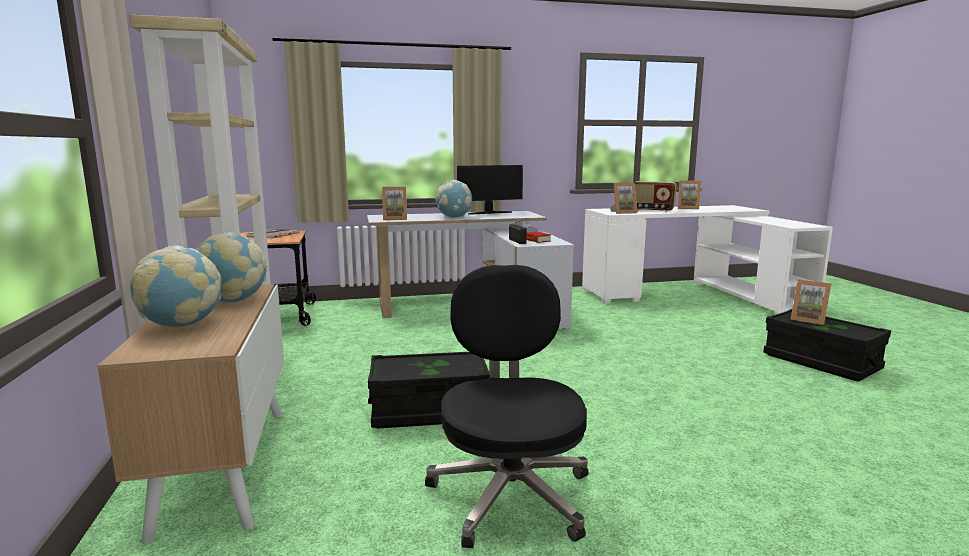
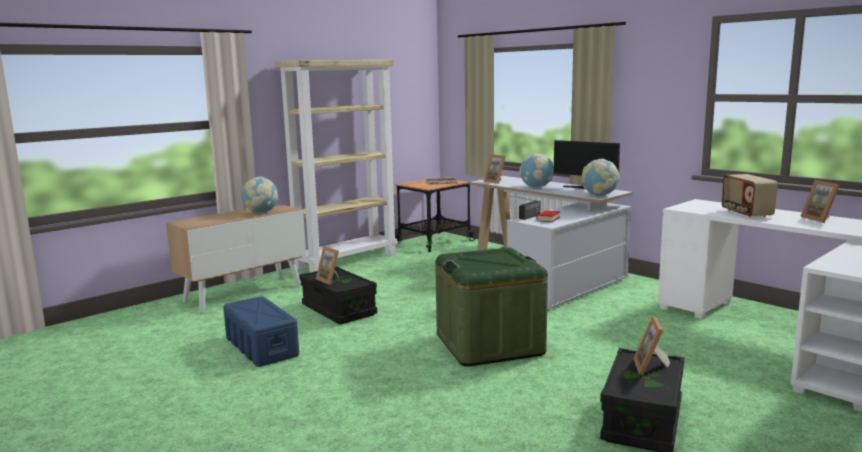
camera: 60 degrees right, 0 degrees up
(181, 325) = (218, 216): globe -> globe (599, 195)
(510, 493) = (262, 347): black office chair -> blue storage box
(623, 212) = (697, 209): picture frame -> picture frame (330, 280)
(630, 368) = (489, 344): none -> green storage box

